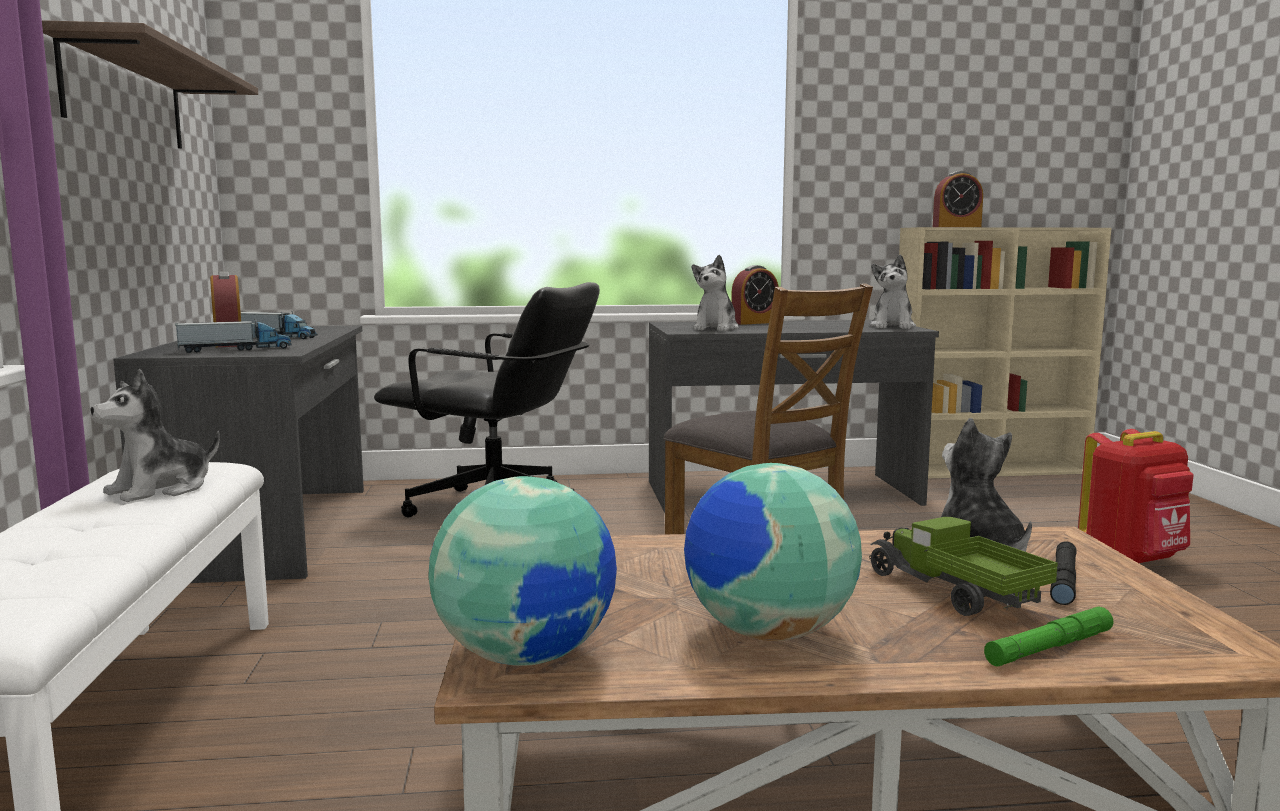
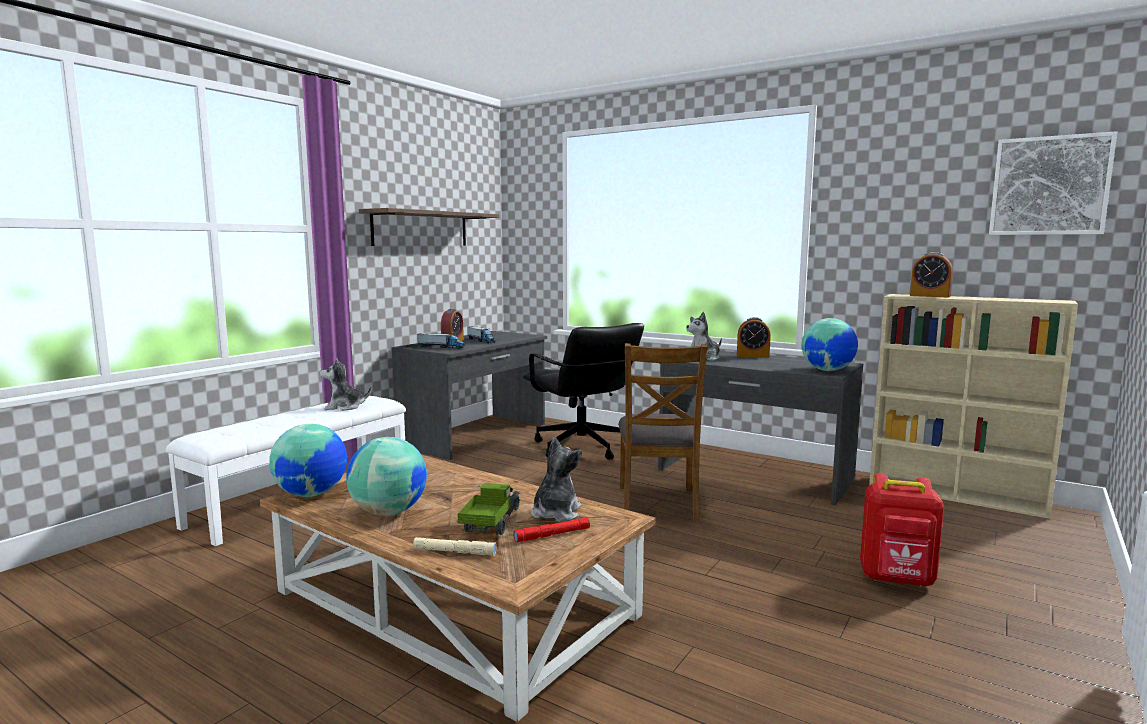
camera: 40 degrees right, 0 degrees up
(892, 327) = (828, 370): plush toy -> globe
(1049, 647) = (454, 552): green flashlight -> beige flashlight
(1054, 97) = (1049, 186): none -> picture
(1063, 581) = (552, 535): black flashlight -> red flashlight

